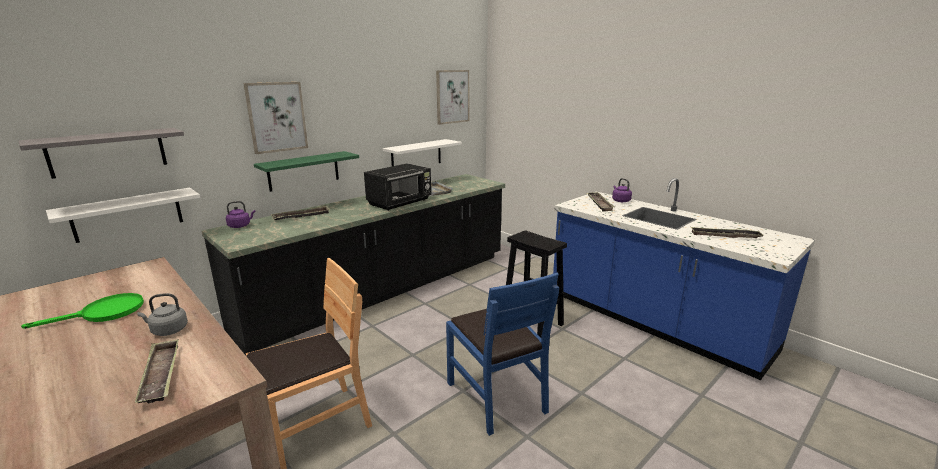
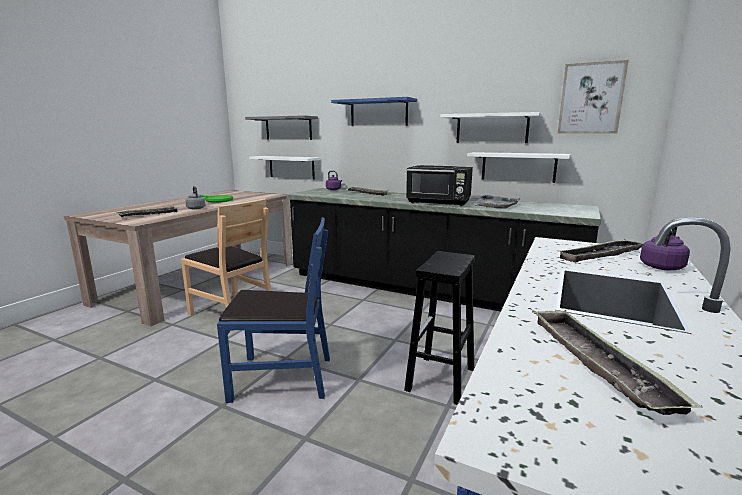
camera: 70 degrees right, 5 degrees down
(276, 117) = (378, 113): picture -> blue shelf
(303, 171) = (393, 160): green shelf -> none
(394, 124) = (491, 128): none -> white shelf
(497, 396) = (282, 377): blue chair -> blue chair turned 135 degrees counterclockwise

